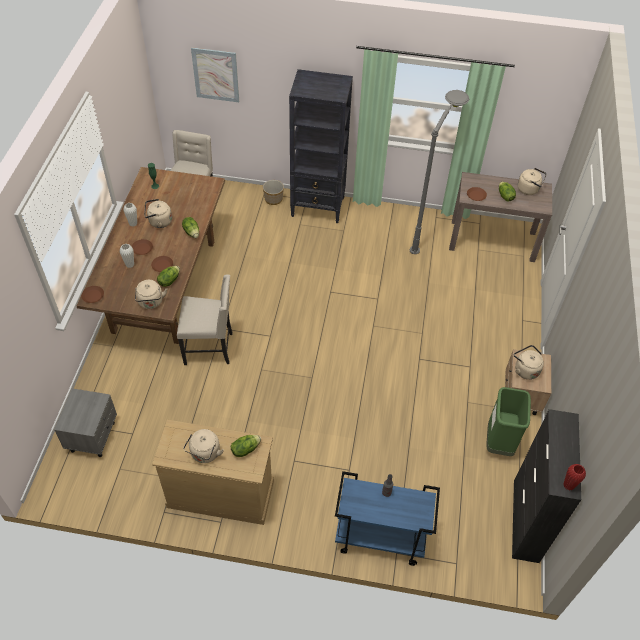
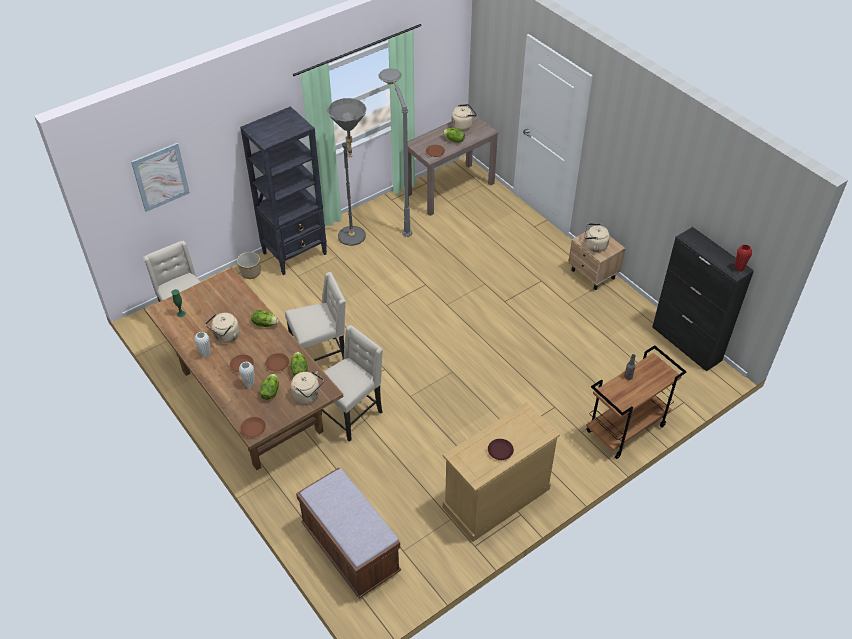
camera: 45 degrees left, 5 degrees down
(93, 436) = (350, 549): grey nightstand -> brown bench
(205, 454) = (500, 451): beige kettle -> brown plate
(242, 292) = (321, 356): none -> beige chair
(245, 449) = (521, 424): lettuce -> lettuce (270, 392)
(371, 228) = (355, 240): none -> grey floor lamp
(379, 538) = (625, 429): blue cart -> brown cart
(499, 442) = (616, 312): green trash can -> none

